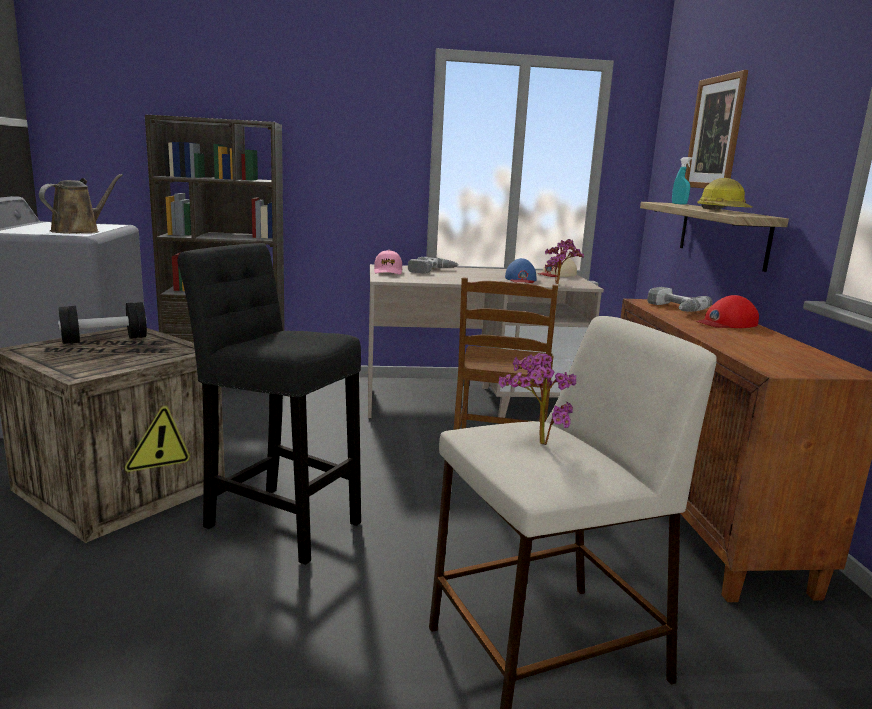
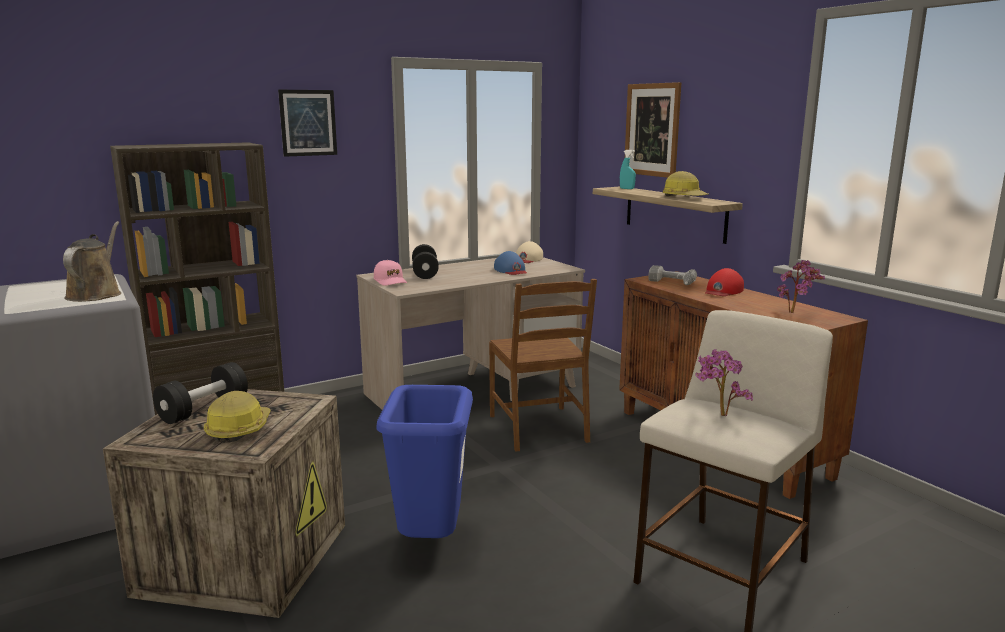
camera: 25 degrees left, 0 degrees up
(100, 357) = (238, 429): none -> hard hat
(278, 521) = (430, 541): black stool -> blue trash can
(343, 111) = (308, 123): none -> picture
(432, 271) = (425, 273): power drill -> black dumbbell
(559, 284) = (548, 271): potted plant -> potted plant (795, 313)

